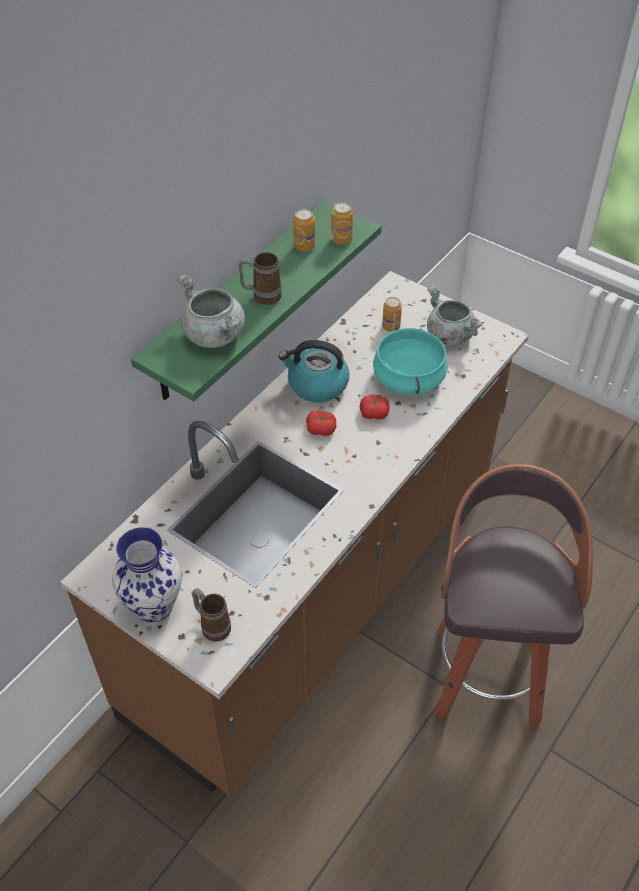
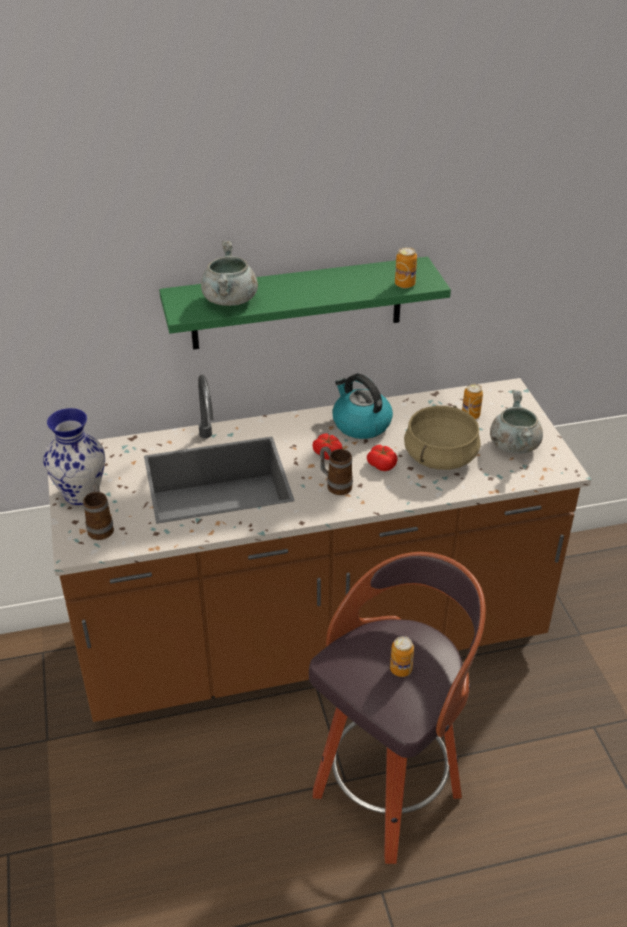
camera: 40 degrees right, 10 degrees down
(261, 296) = (294, 292): mug -> mug (335, 485)
(304, 246) = (369, 277): can -> can (401, 669)
(408, 378) = (440, 456): turquoise cooking pot -> beige cooking pot

